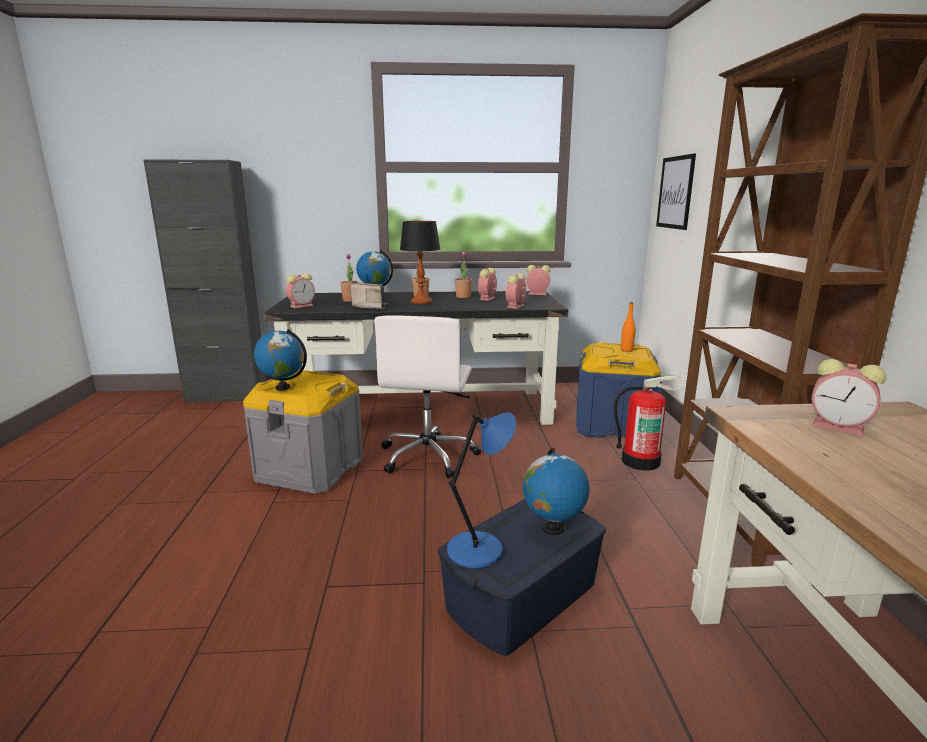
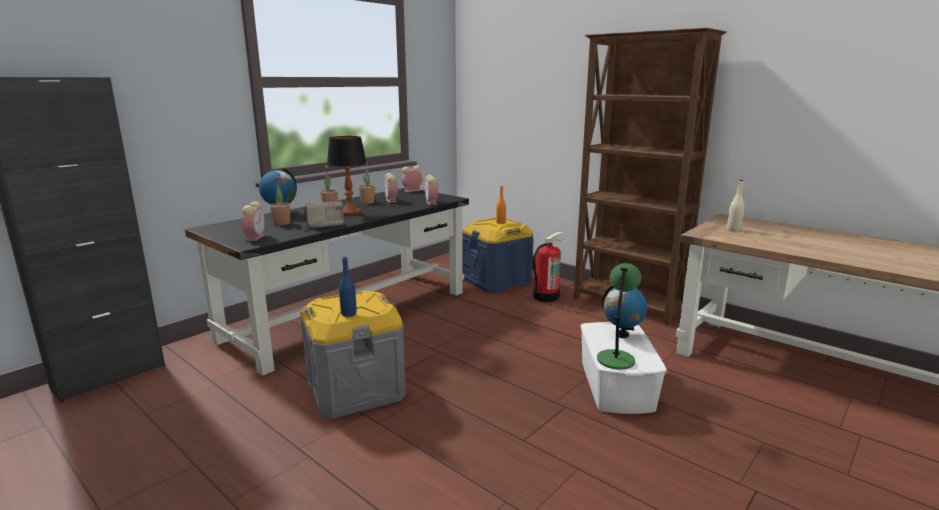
camera: 45 degrees left, 0 degrees up
(283, 387) = (348, 314): globe -> blue bottle
(428, 456) = (425, 343): white office chair -> none
(478, 549) = (615, 359): blue table lamp -> green table lamp
(521, 596) = (615, 385): blue storage box -> white storage box
(675, 192) = (490, 102): picture -> none
(840, 427) = (733, 229): alarm clock -> beige bottle

